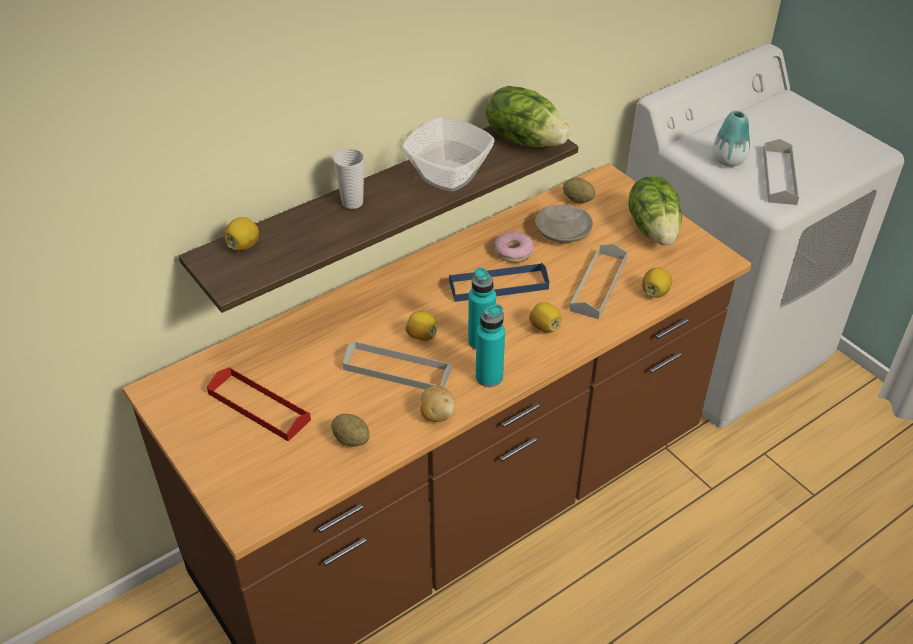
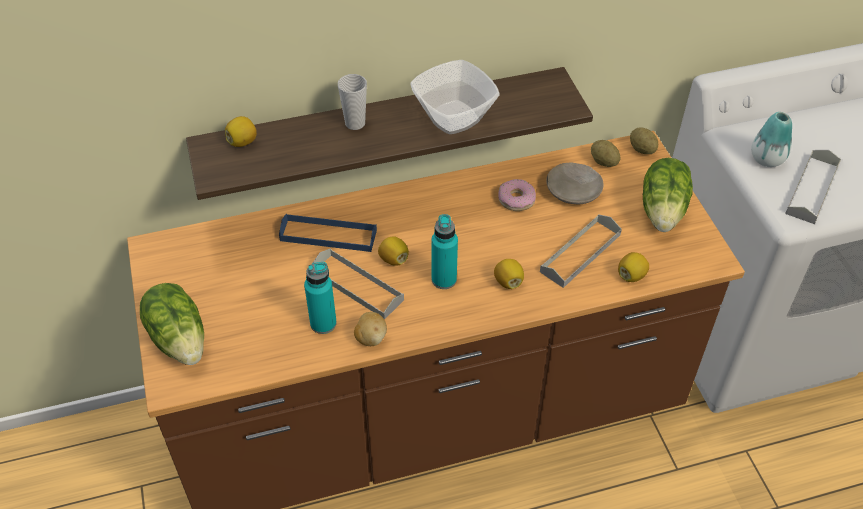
camera: 20 degrees right, 5 degrees up
(259, 407) = (226, 286): red tray -> none
(351, 439) = (287, 339): potato -> potato (642, 149)
(489, 377) = (434, 316): turquoise bottle -> turquoise bottle (323, 323)
(498, 285) = (486, 229): blue tray -> blue tray (328, 235)
(525, 139) = (544, 97): lettuce -> lettuce (180, 338)

